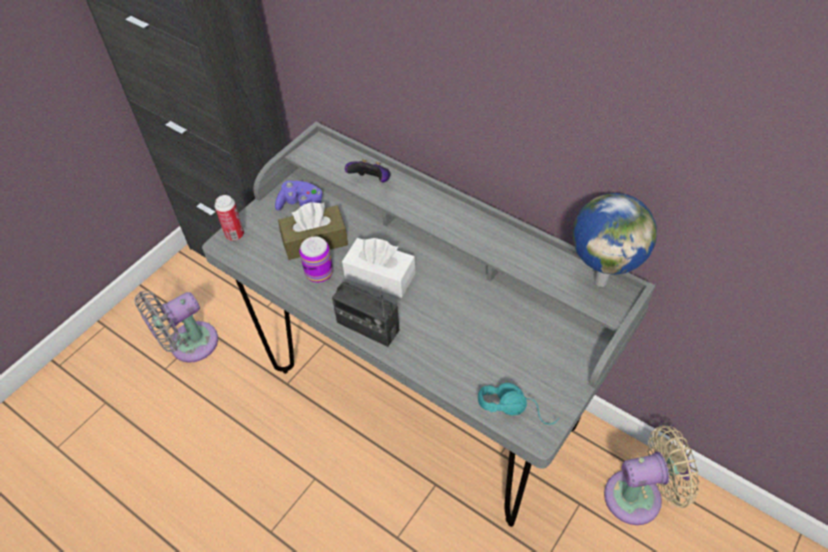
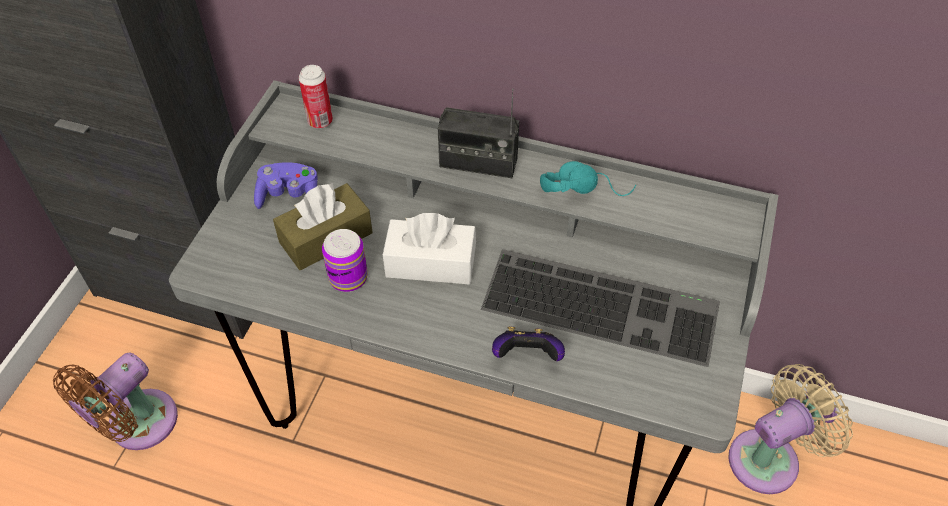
camera: 20 degrees left, 0 degrees up
(188, 345) = (137, 426): grey fan -> brown fan
(234, 235) = (210, 254): can -> can (320, 121)
(367, 326) = (441, 332): radio -> radio (478, 163)
(371, 181) = (379, 143): game controller -> game controller (527, 356)
(492, 335) = (603, 304): none -> keyboard
(516, 407) = (668, 385): turquoise headphones -> turquoise headphones (584, 188)
(601, 280) = (712, 204): globe -> none

